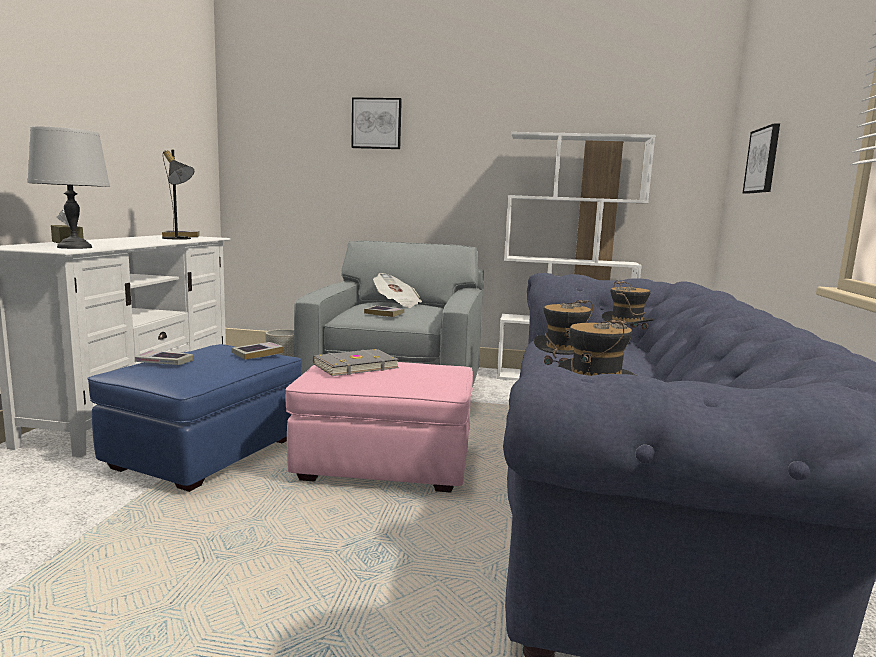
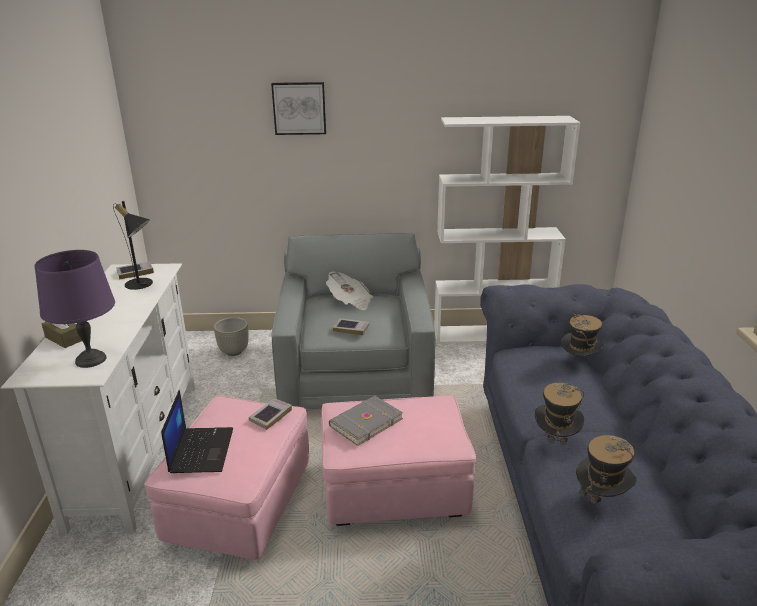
camera: 10 degrees left, 15 degrees up
(74, 247) = (90, 360): grey table lamp -> purple table lamp
(164, 362) = (201, 450): book -> laptop
(206, 453) = (239, 504): blue ottoman -> pink ottoman
(763, 160) = (681, 164): picture -> none

